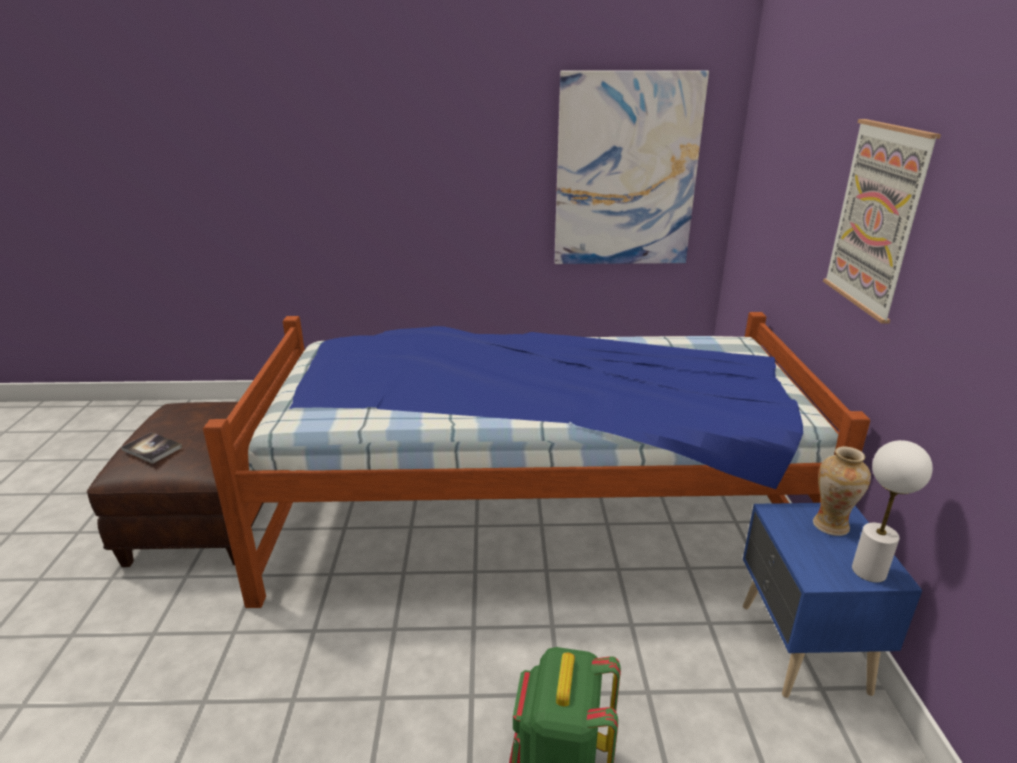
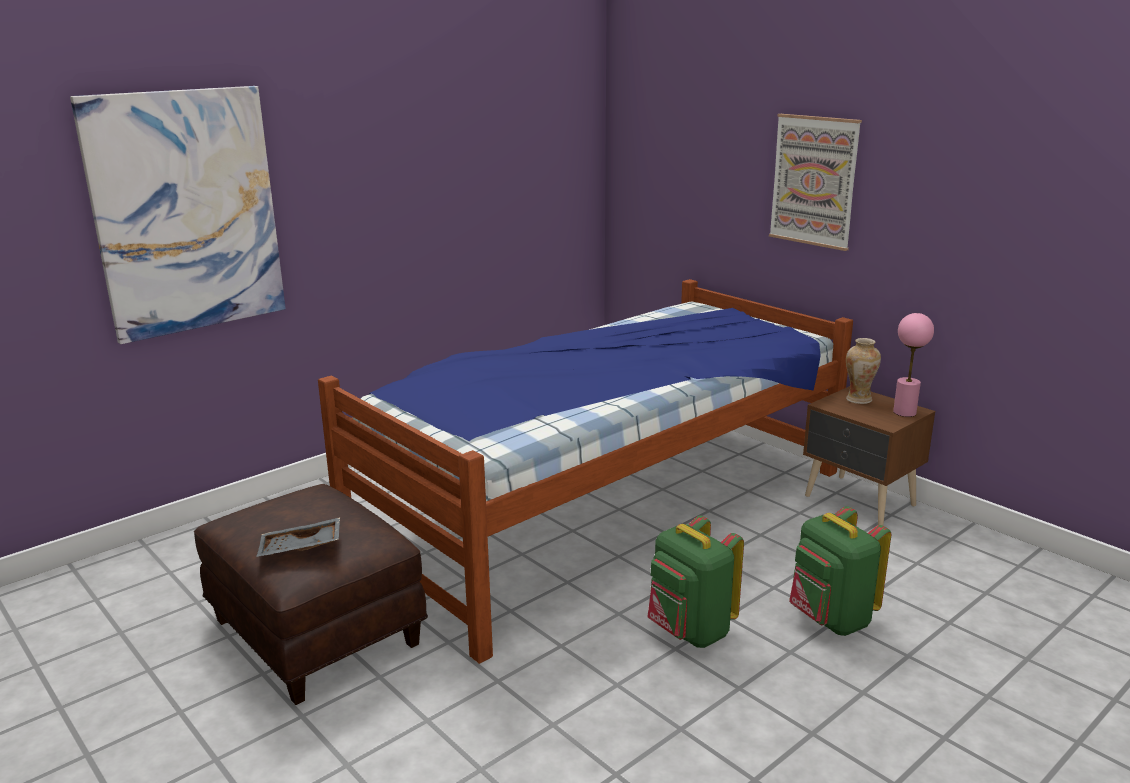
camera: 40 degrees left, 5 degrees down
(152, 449) = (300, 548): book -> grey tray
(417, 689) = (689, 632): none -> green backpack
(626, 172) = (527, 178): picture -> picture (186, 212)
(801, 649) = (860, 502): blue nightstand -> brown nightstand
(868, 571) = (904, 412): white table lamp -> pink table lamp

